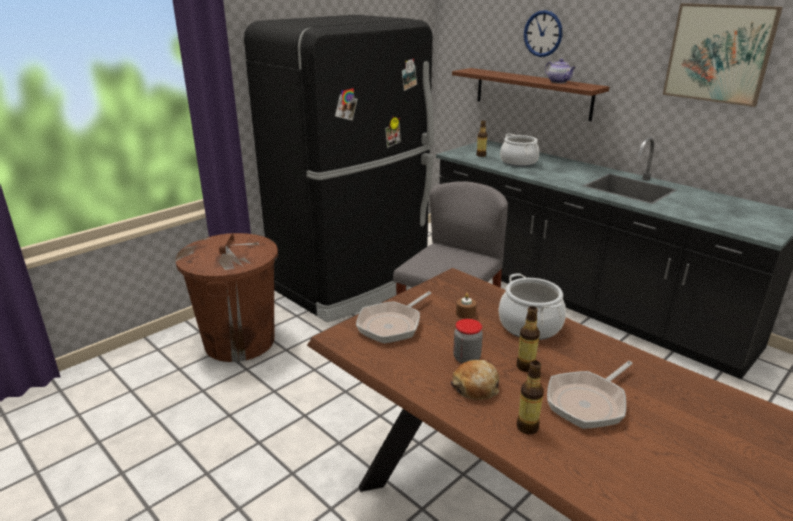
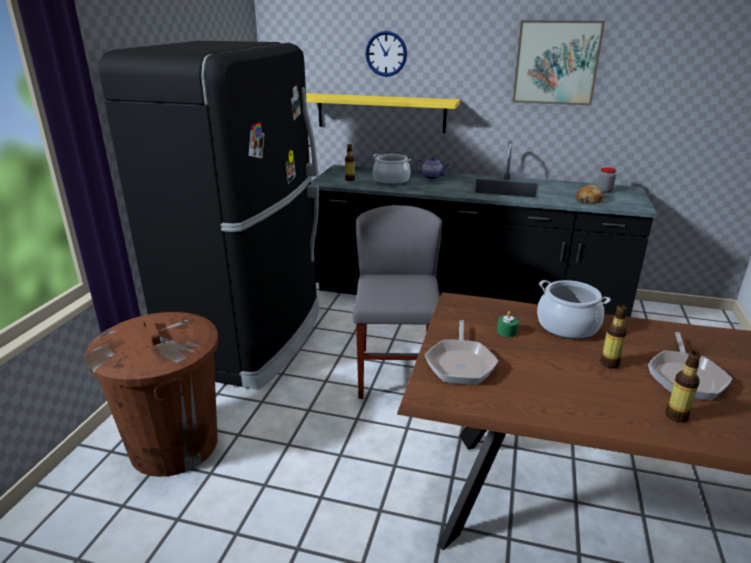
camera: 30 degrees left, 0 degrees up
(465, 313) = (507, 332): brown candle -> green candle
(466, 358) = (559, 373): jar -> jar (604, 191)
(475, 387) = (598, 396): bread -> bread (588, 200)
(532, 93) = (381, 113): brown shelf -> yellow shelf
(559, 82) = (414, 99): teapot -> teapot (432, 177)

